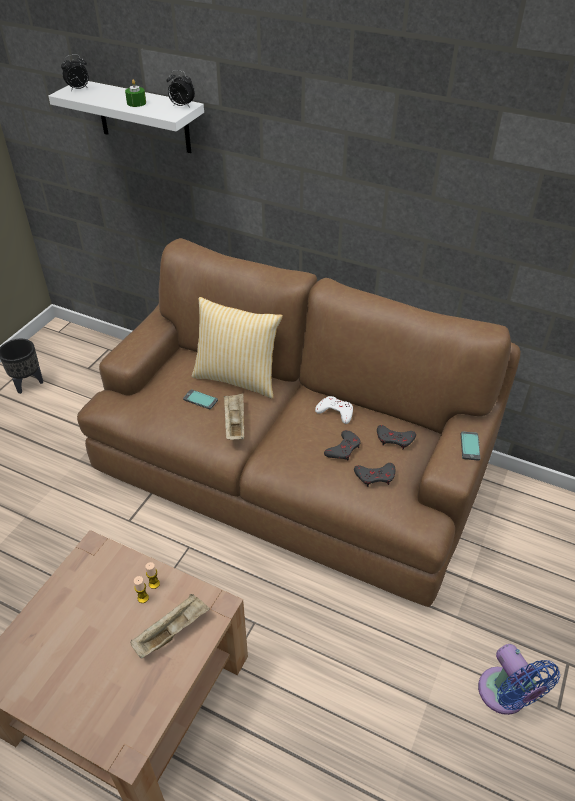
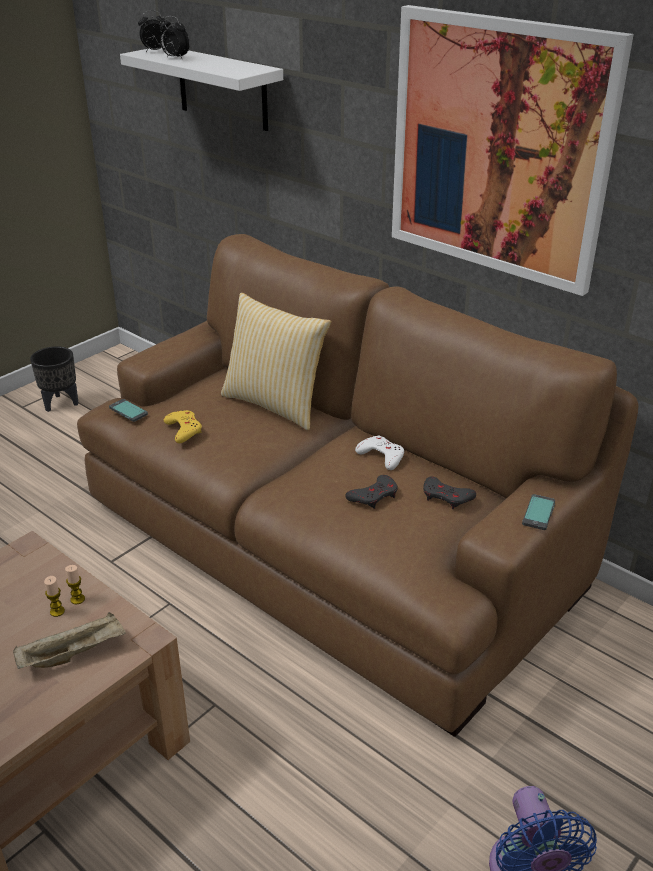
camera: 15 degrees right, 10 degrees down
(136, 103) = (208, 64): green candle -> none
(176, 415) = (183, 430): none -> yellow game controller
(181, 106) = (256, 69): alarm clock -> alarm clock (175, 58)
(200, 400) = (220, 419): phone -> phone (128, 411)
(234, 423) = (250, 449): beige tray -> none
(375, 476) = (402, 532): grey game controller -> none
(405, 171) = (498, 148): none -> picture

